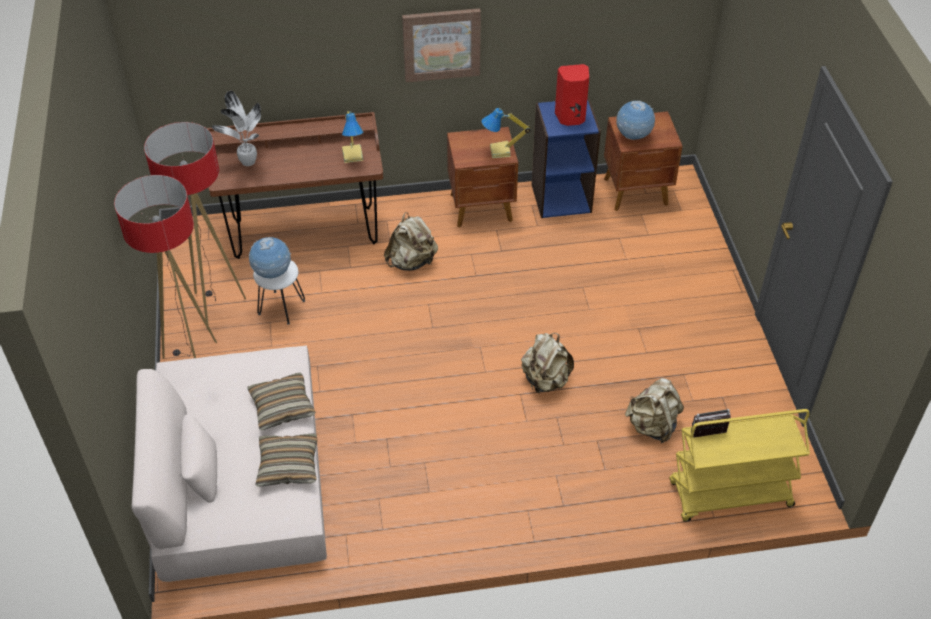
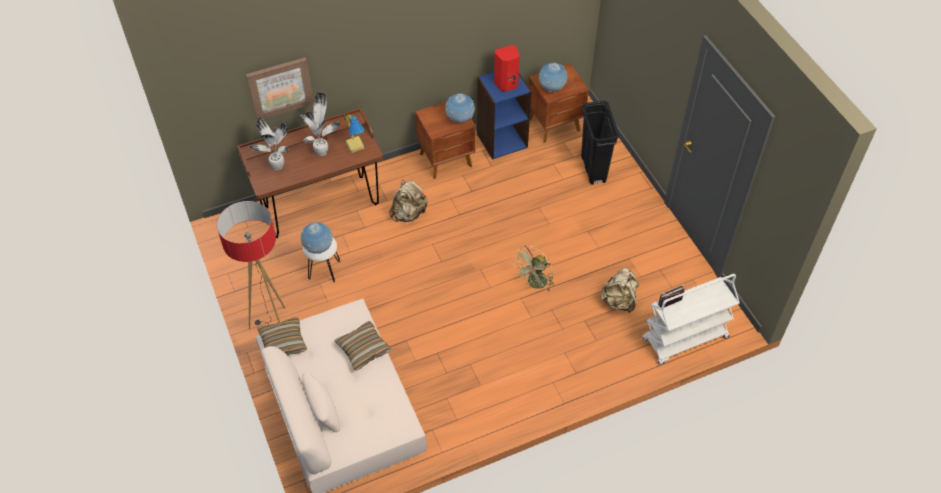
camera: 15 degrees left, 5 degrees up
(216, 306) = (274, 280): floor lamp -> none
(288, 465) = (384, 391): pillow -> pillow (283, 343)
(309, 154) = (322, 151): none -> potted plant
(441, 44) = (407, 50): picture -> picture (280, 87)
(500, 152) = (460, 119): table lamp -> globe
(545, 380) = (535, 284): beige backpack -> green fan
(671, 254) = (593, 169): none -> black trash can
(729, 495) = (684, 339): yellow cart -> white cart

